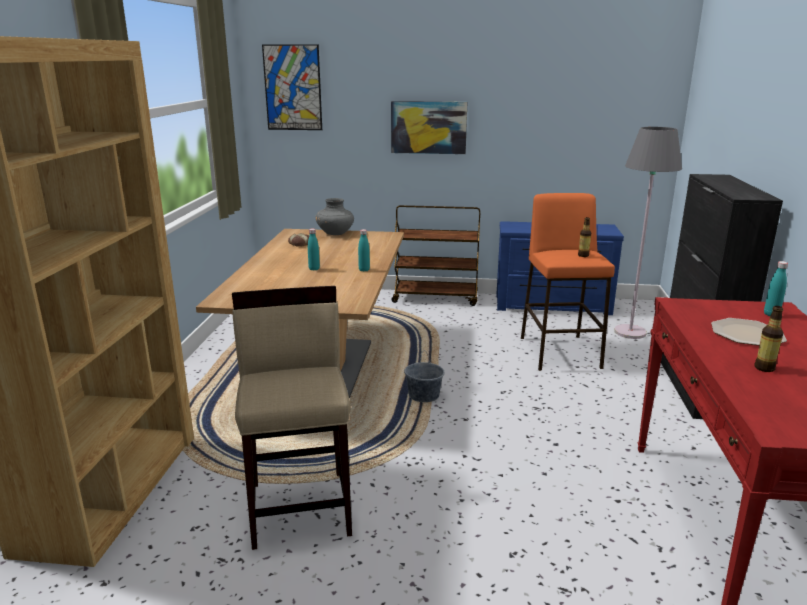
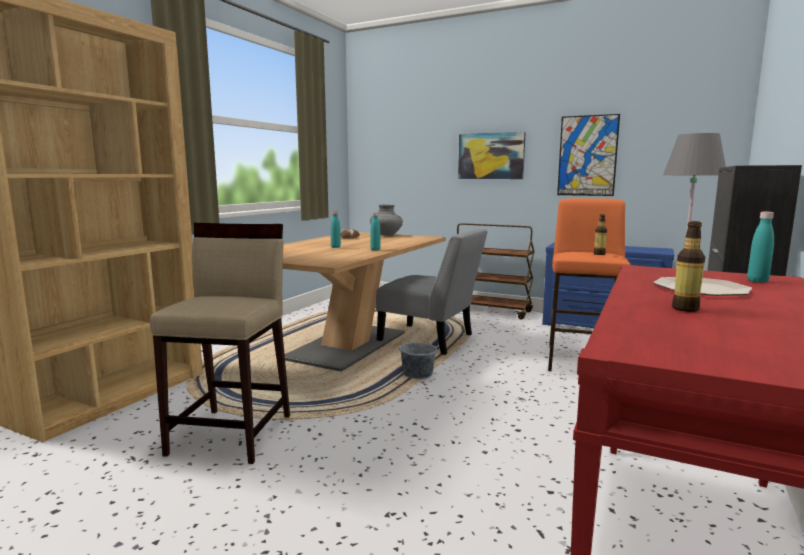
camera: 20 degrees right, 10 degrees down
(292, 88) = (384, 127): picture -> picture (587, 156)
(404, 348) = (431, 340): none -> grey chair

